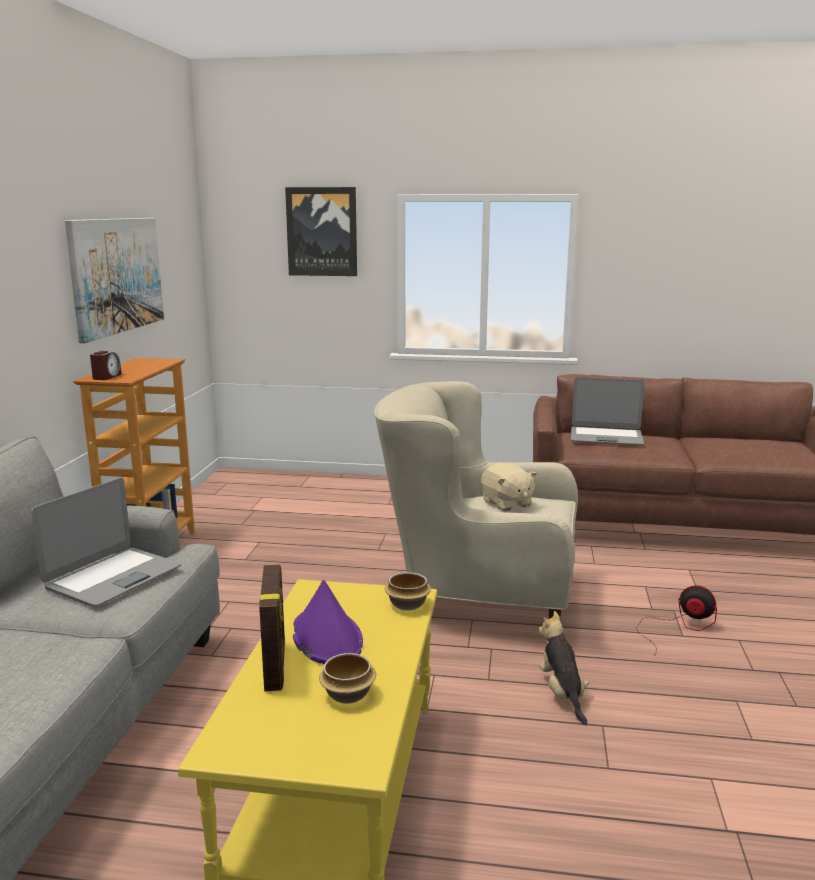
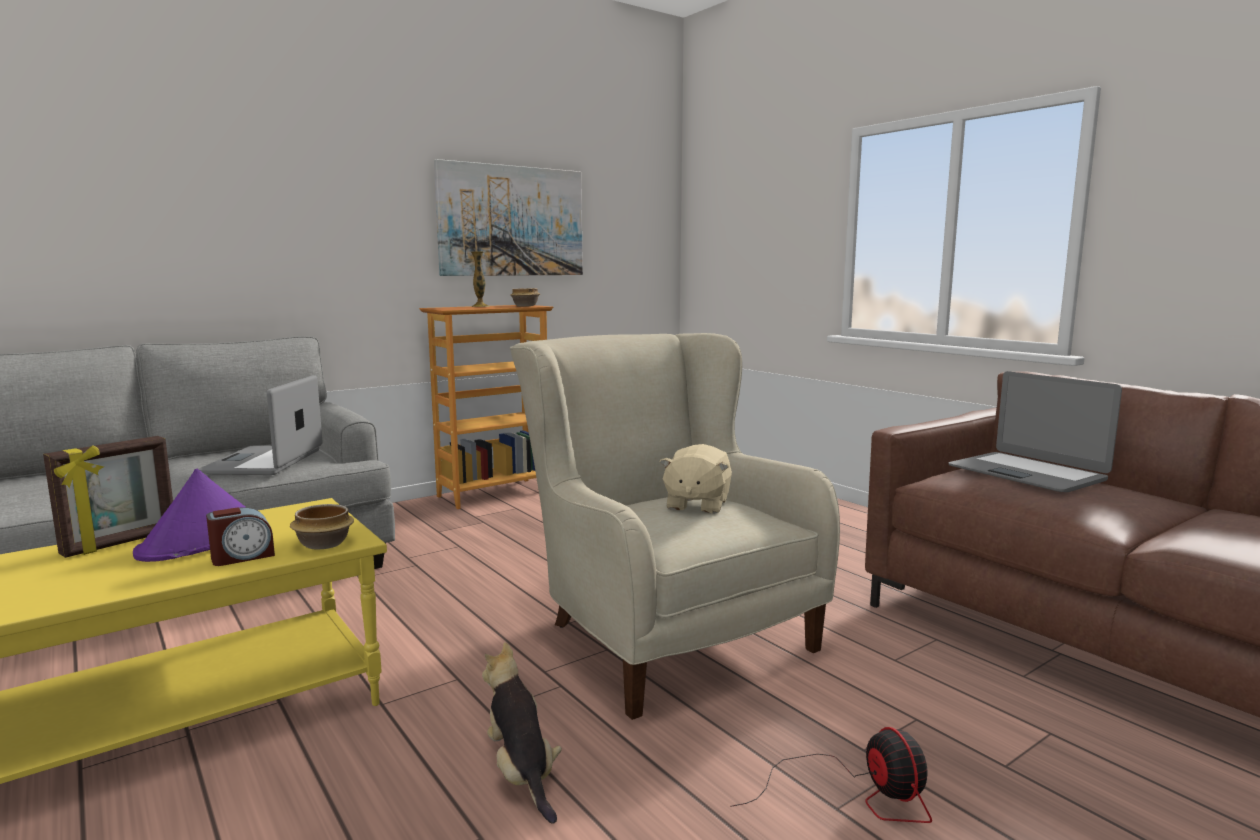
camera: 45 degrees right, 5 degrees down
(106, 377) = (447, 308): alarm clock -> alarm clock (242, 557)
(113, 578) = (265, 462): laptop -> laptop turned 105 degrees clockwise
(123, 369) = (480, 306): none -> vase
(322, 232) = (776, 186): picture -> none
(349, 694) = (73, 583): bowl -> bowl (525, 306)
(562, 693) = (522, 773): plush toy -> plush toy turned 60 degrees counterclockwise

